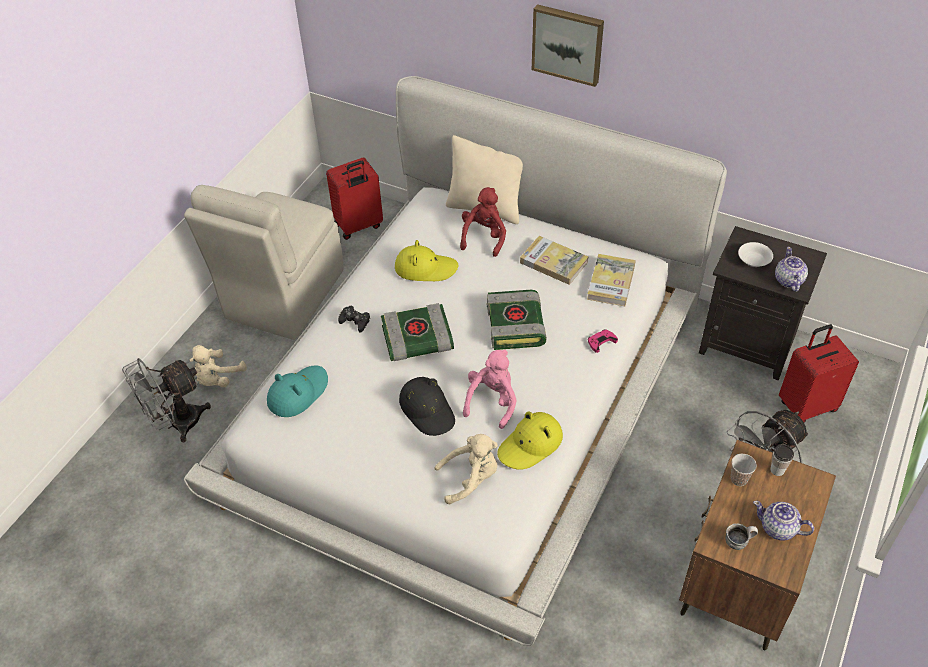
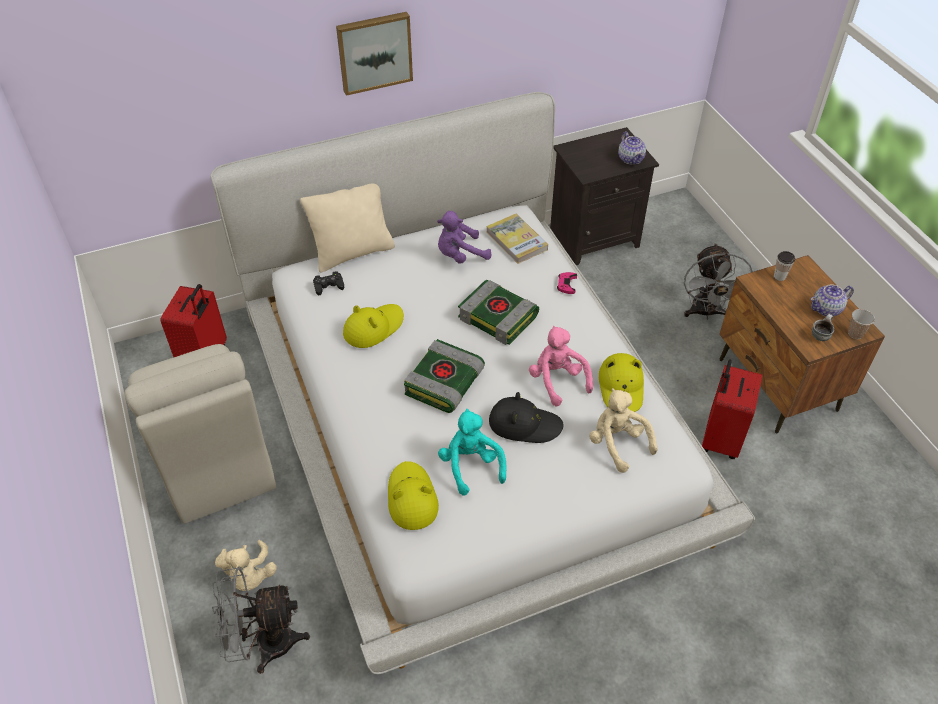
camera: 50 degrees left, 0 degrees up
(177, 424) = (264, 644): grey fan -> grey fan turned 75 degrees clockwise
(298, 393) = (411, 498): turquoise hat -> yellow hat
(355, 321) = (376, 408): black game controller -> black game controller (328, 286)
(358, 405) = (471, 465): none -> turquoise plush toy
(470, 478) = (617, 443): beige plush toy -> beige plush toy turned 60 degrees counterclockwise
(484, 237) = (384, 273): red plush toy -> none
(553, 262) = (460, 255): book -> purple plush toy
(739, 479) = (770, 299): cup -> cup (855, 334)
(754, 261) = (595, 160): white bowl -> none
(788, 280) = (631, 158): teapot -> teapot turned 150 degrees counterclockwise
(806, 405) = (673, 250): red suitcase -> red suitcase (720, 438)

